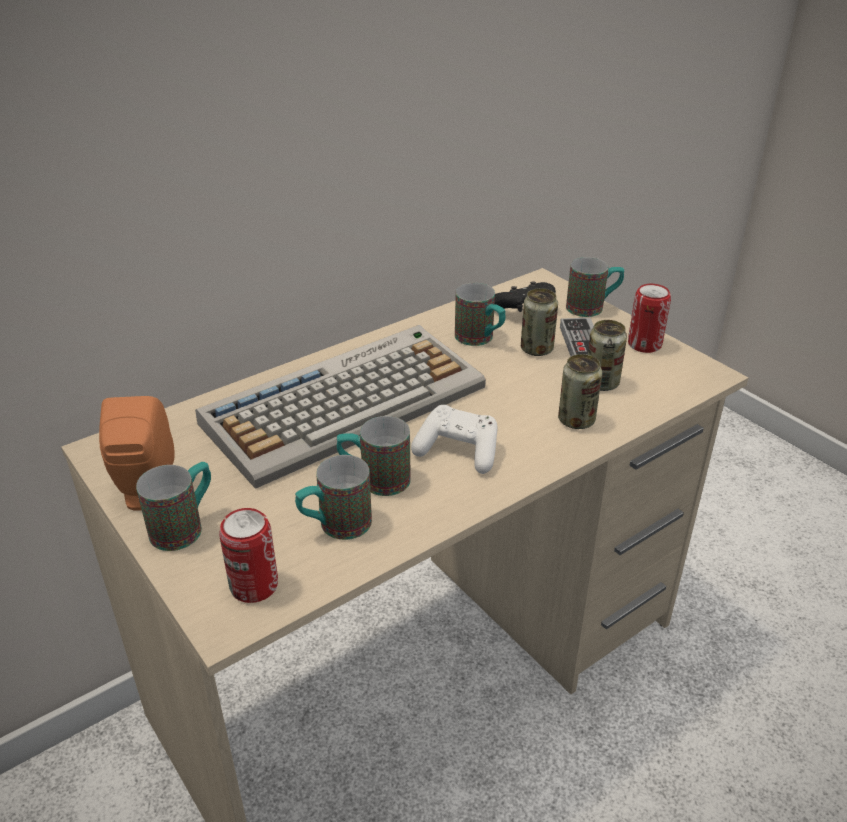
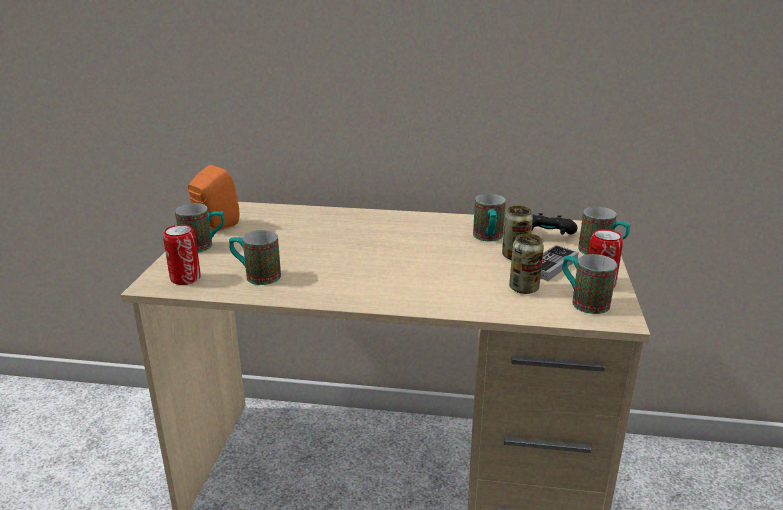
camera: 45 degrees right, 10 degrees down
(346, 403) = (358, 234): keyboard -> none
(374, 480) = (308, 269): mug -> mug (583, 301)
(458, 451) = (372, 277): white game controller -> none
(576, 420) = (468, 297): can -> none

